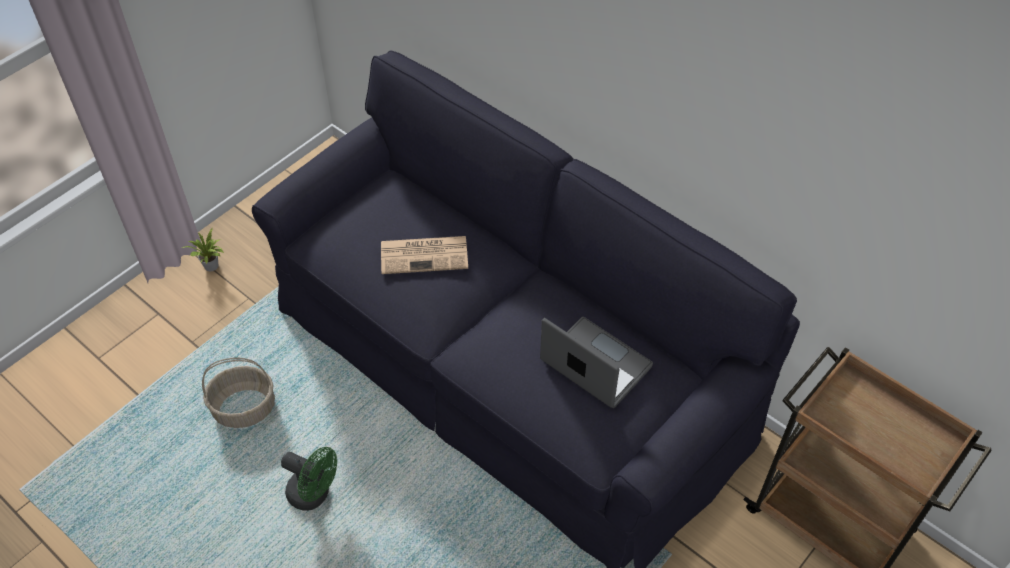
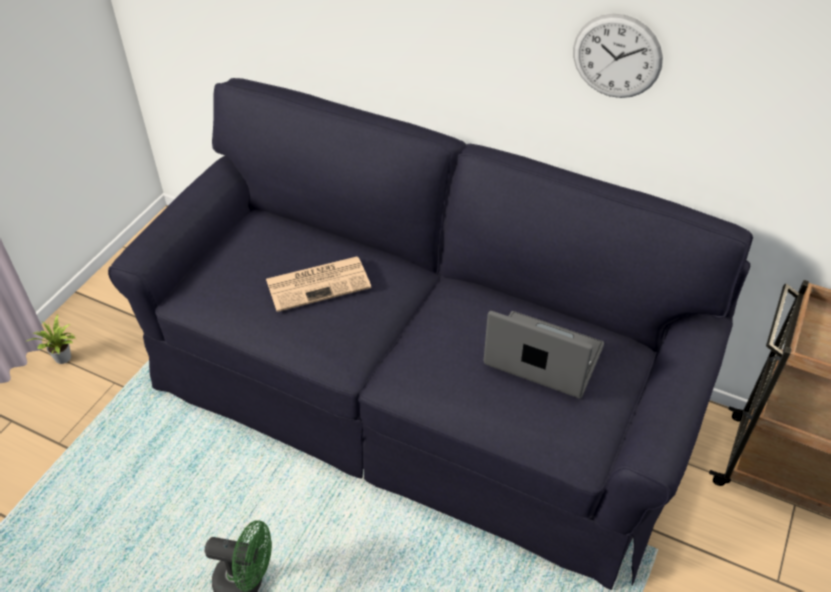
camera: 15 degrees left, 5 degrees down
(245, 408) = (139, 502): basket -> none
(699, 118) = (617, 56): none -> wall clock

